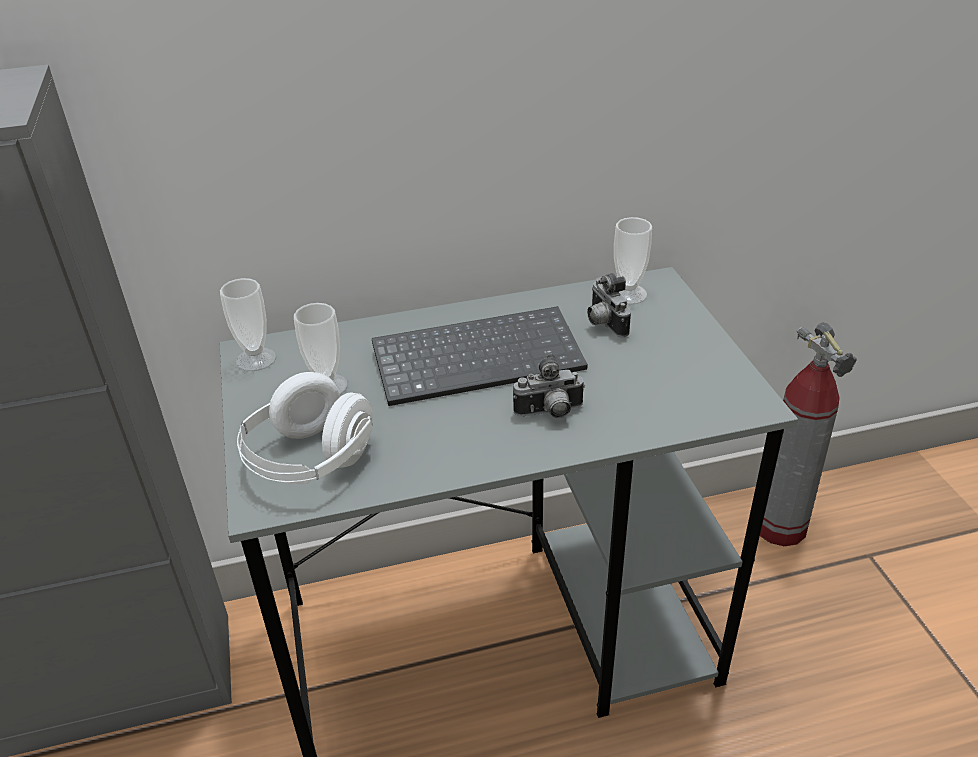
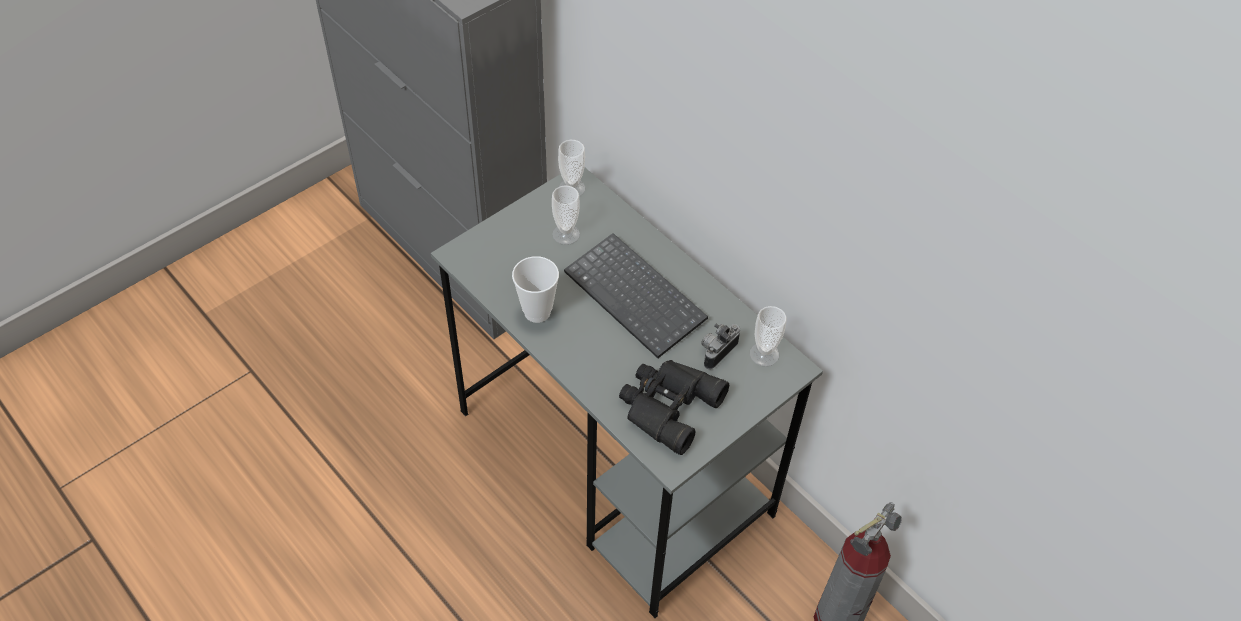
camera: 60 degrees right, 15 degrees up
(310, 460) = (499, 258): white headphones -> none
(437, 451) = (537, 312): none -> cup
(550, 413) = (601, 354): camera -> none
(665, 383) = (666, 406): none -> black binoculars

